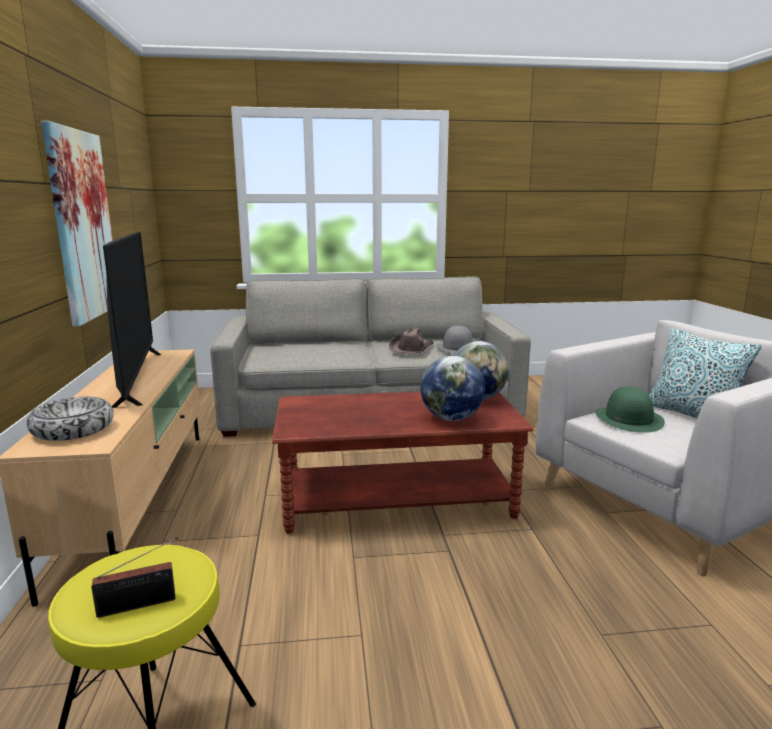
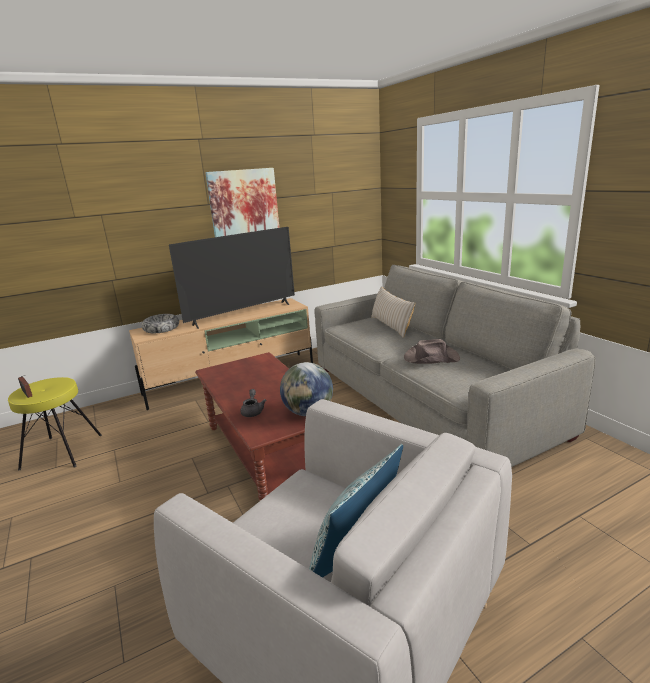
camera: 70 degrees right, 5 degrees up
(304, 345) = (391, 326): none -> beige pillow
(451, 418) = (253, 411): globe -> grey teapot
(458, 348) = (459, 375): grey hat -> none
(628, 419) = (313, 504): green hat -> none

